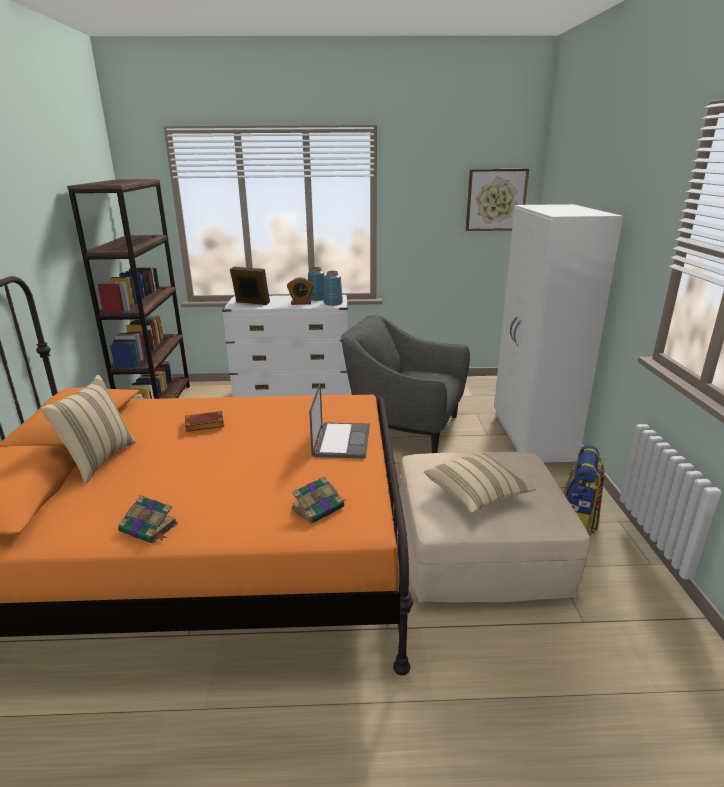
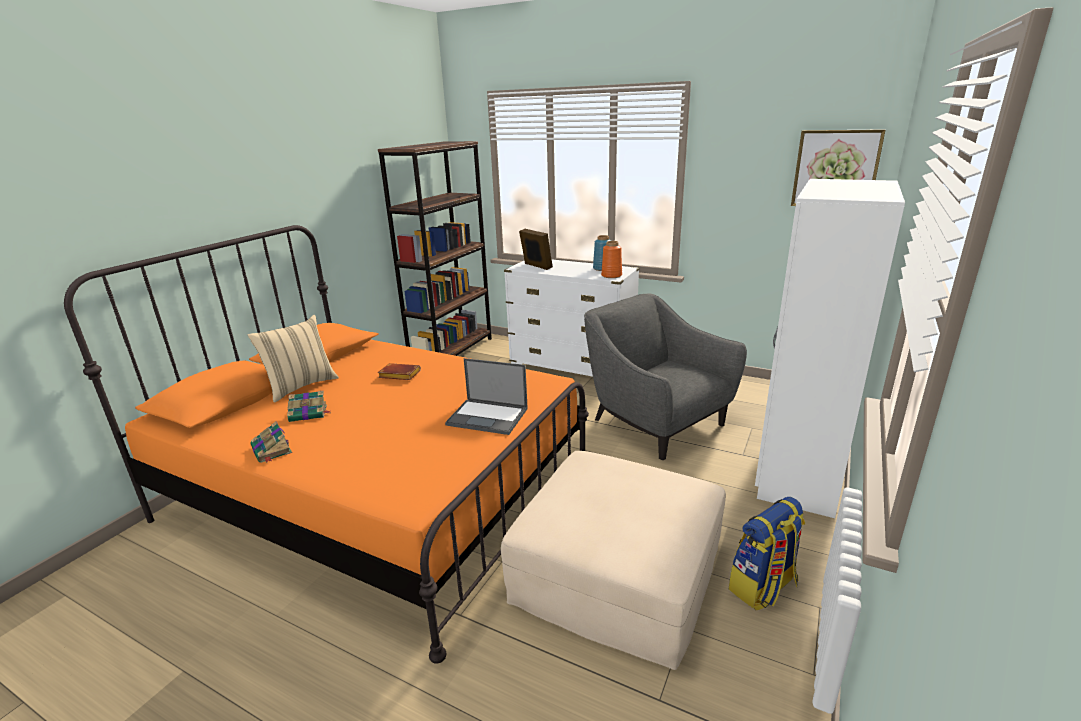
camera: 30 degrees right, 0 degrees up
(301, 303) = (581, 271): alarm clock -> none
(319, 508) = (398, 473): book -> book (309, 413)
(333, 303) = (611, 276): blue vase -> orange vase
(341, 440) = (488, 417): laptop -> laptop turned 75 degrees clockwise
(476, 494) = (596, 511): beige pillow -> none

